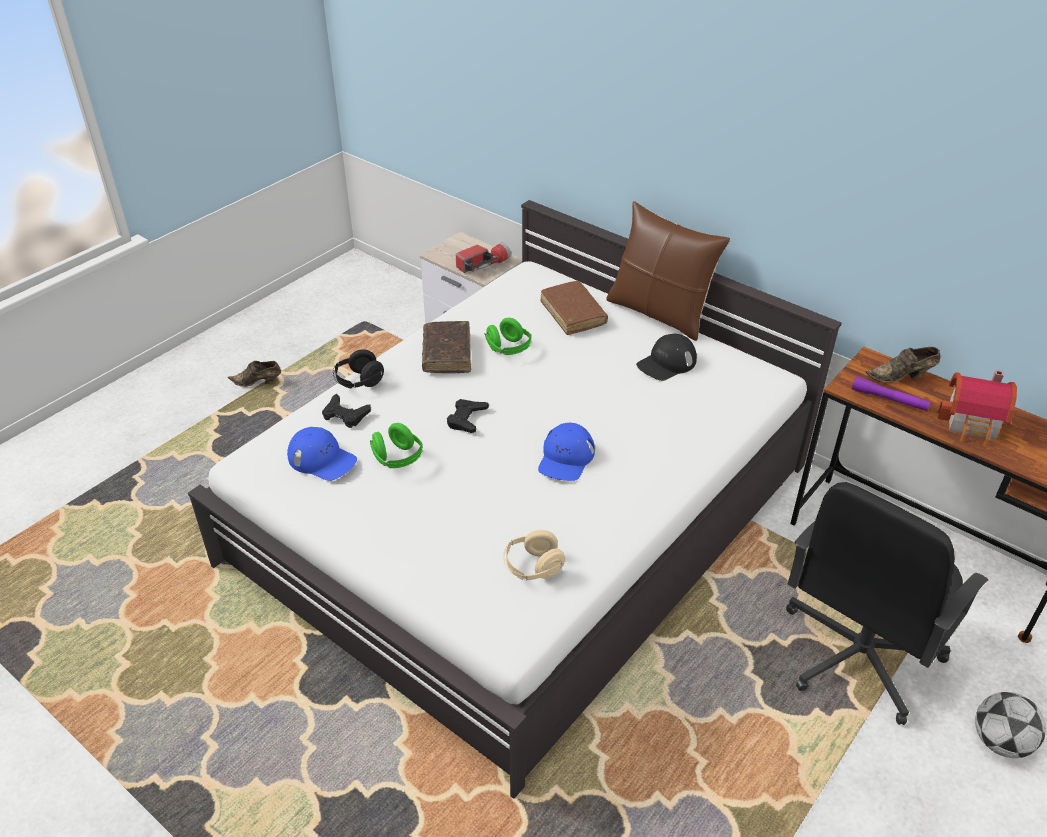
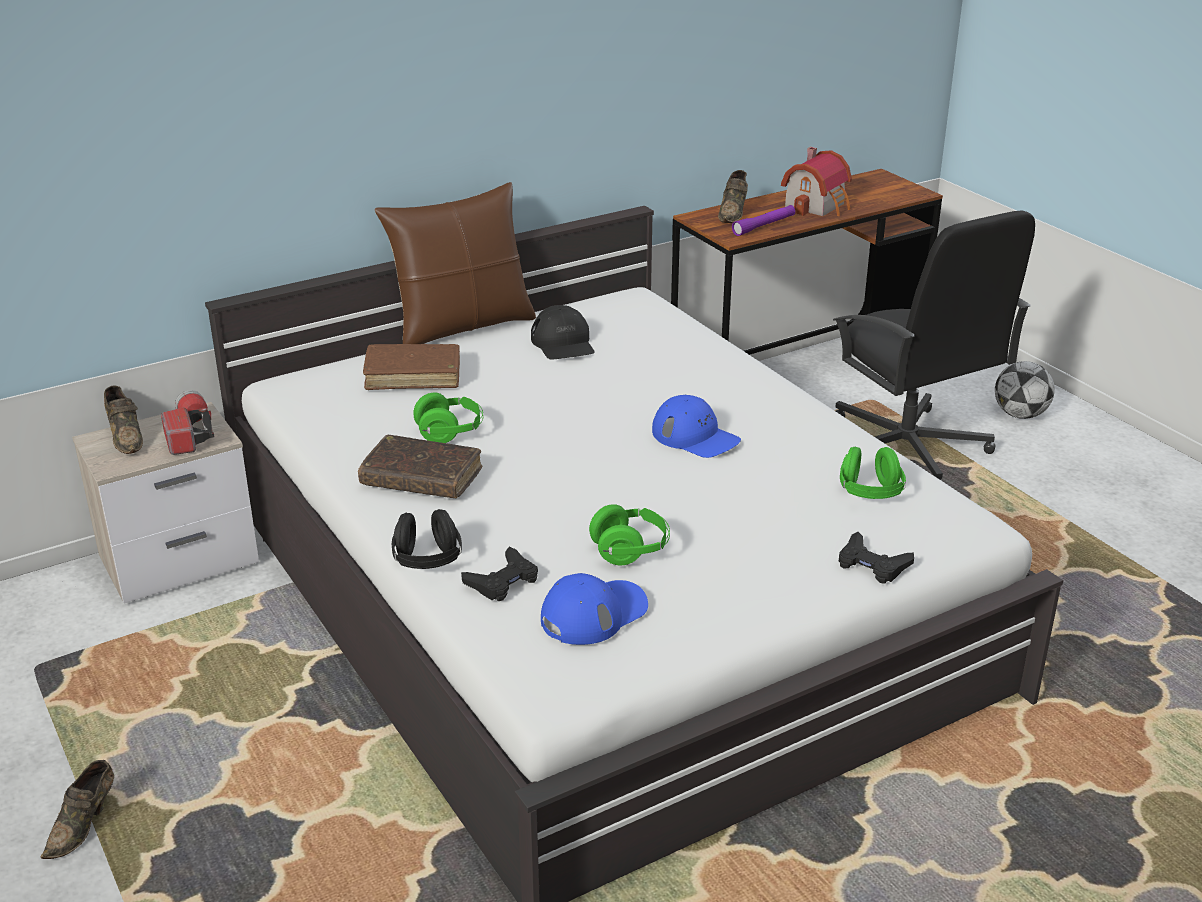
camera: 70 degrees left, 10 degrees down
(466, 419) = (578, 487): black game controller -> black game controller (872, 564)
(468, 247) = (126, 437): none -> brown shoe
(533, 567) = (869, 493): beige headphones -> green headphones

